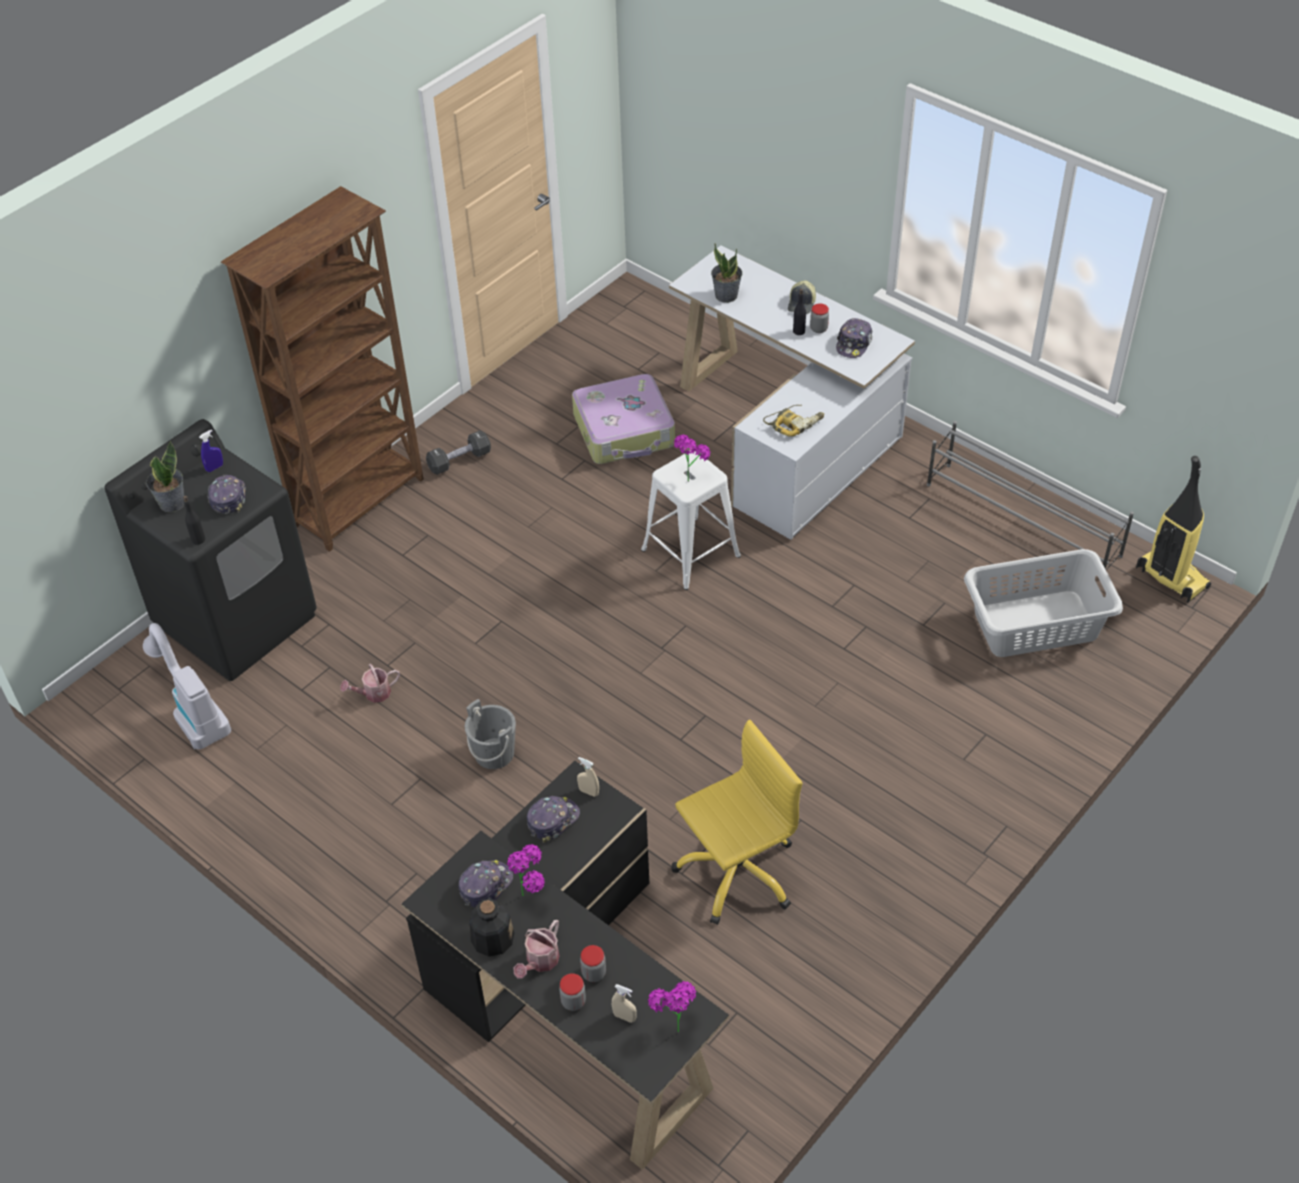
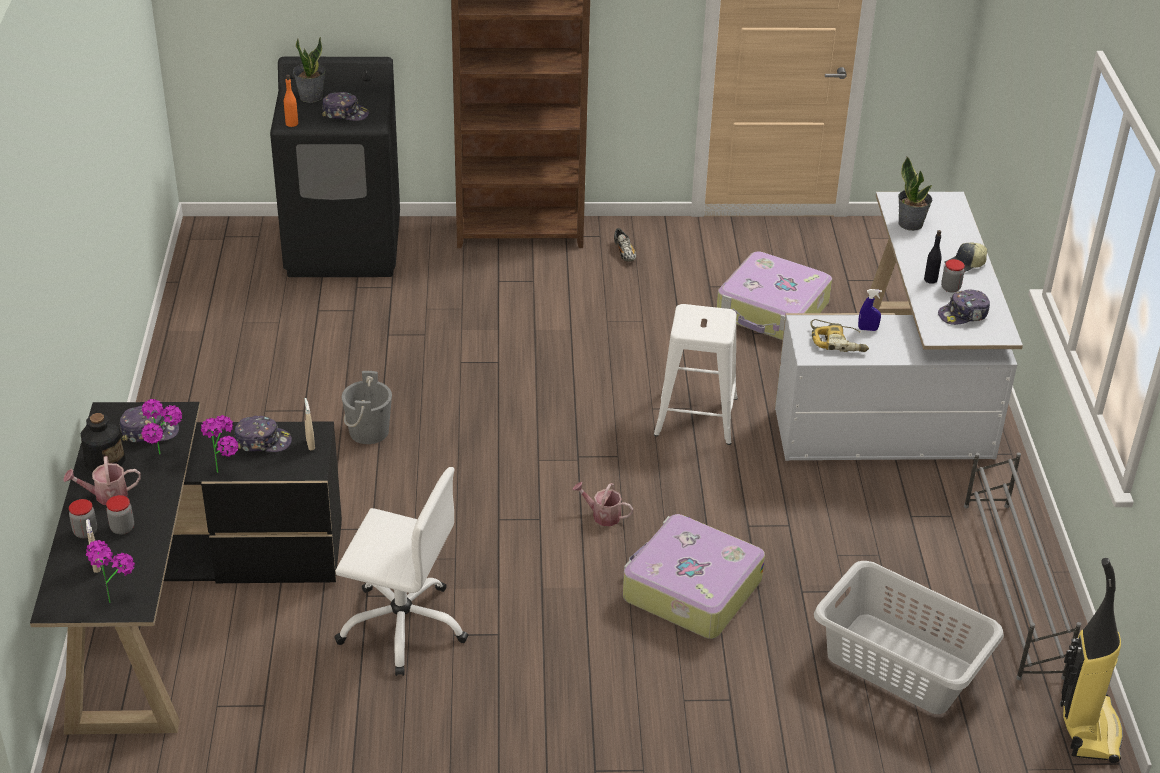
camera: 45 degrees right, 10 degrees down
(192, 711) = (242, 276): vacuum cleaner -> none
(198, 539) = (292, 123): black bottle -> orange bottle
(215, 468) = (365, 94): blue spray bottle -> blue spray bottle (867, 329)
(228, 498) = (345, 114): cap -> cap turned 60 degrees clockwise
(373, 694) = (354, 344): watering can -> watering can (602, 515)
(459, 461) = (624, 253): black dumbbell -> shoe
(690, 476) = (702, 323): potted plant -> potted plant (226, 470)
(736, 871) = (403, 626): yellow office chair -> white office chair
(863, 682) = (690, 590): none -> suitcase

